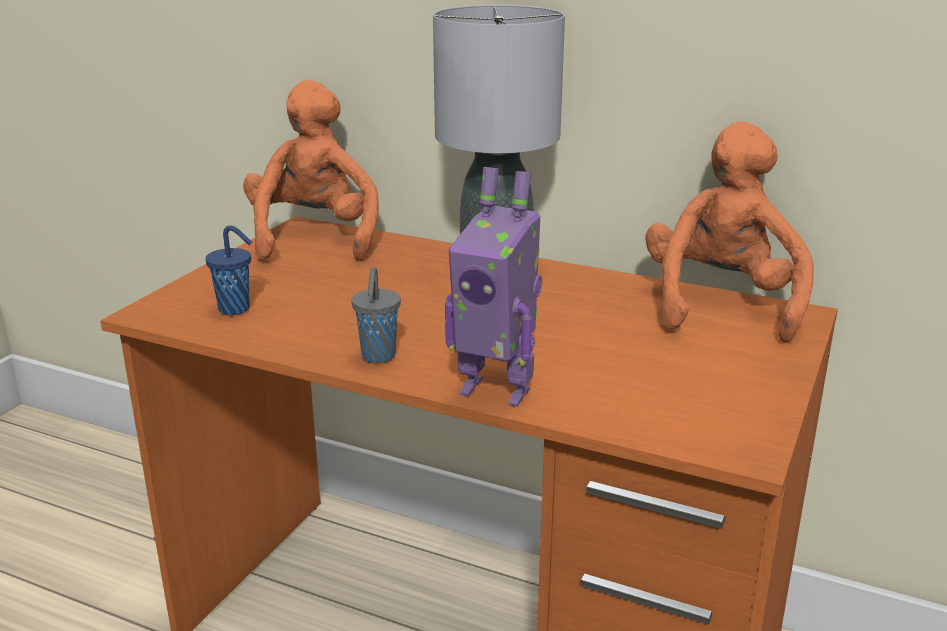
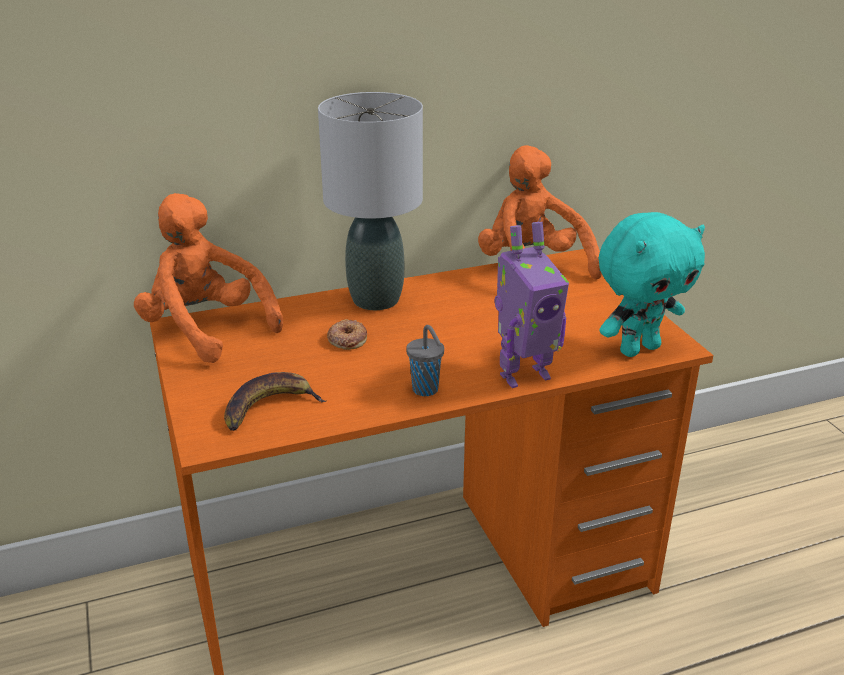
camera: 45 degrees left, 5 degrees up
(236, 309) = (269, 407): blue cup -> banana
(402, 288) = (347, 339): none -> donut
(687, 429) = (638, 348): none -> turquoise plush toy

